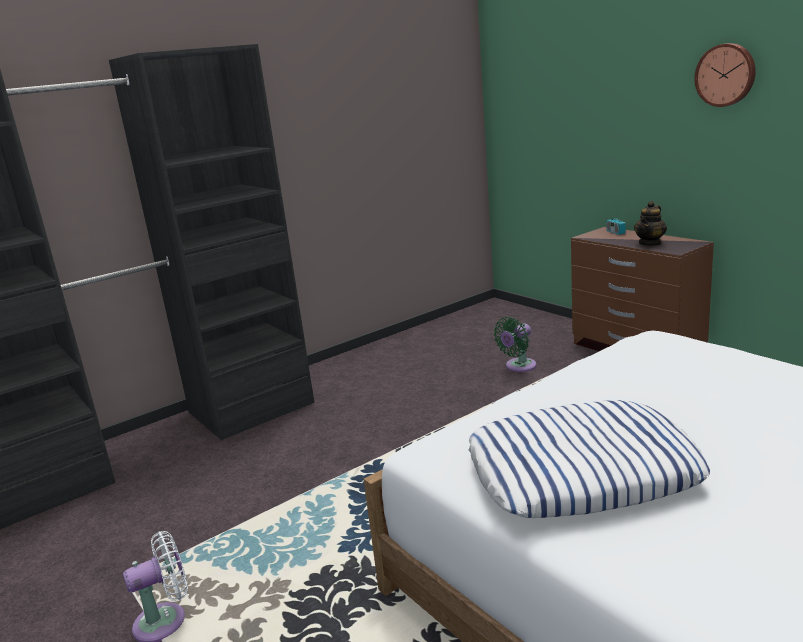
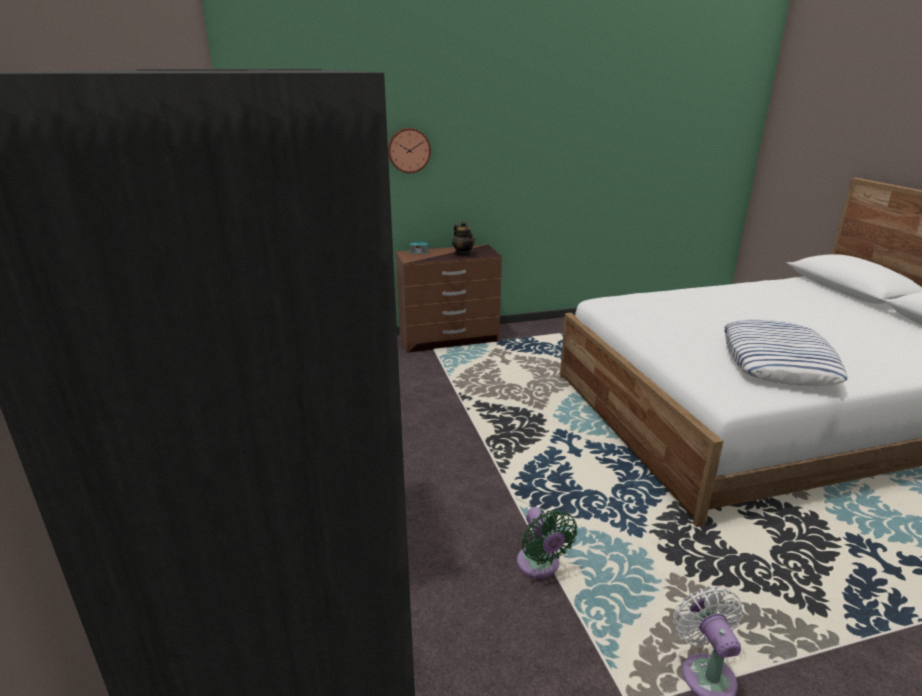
camera: 70 degrees left, 5 degrees up
(518, 367) = (417, 382): green fan -> green fan (540, 566)
(726, 75) = (489, 125): wall clock -> wall clock (408, 150)

